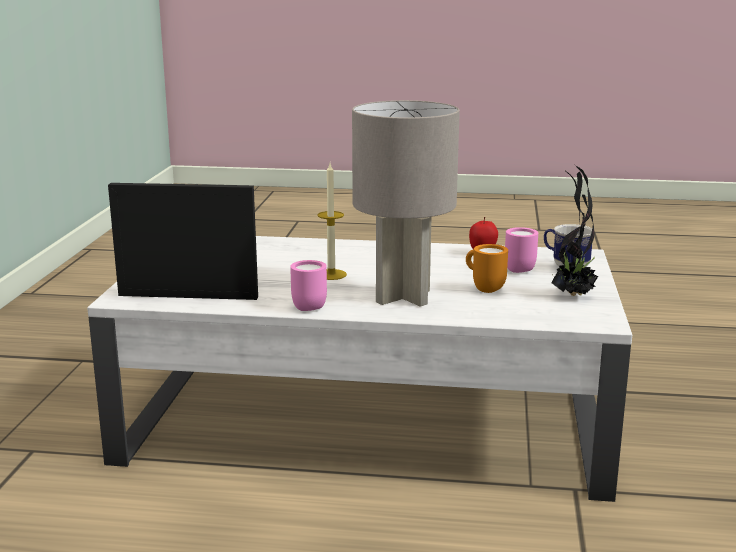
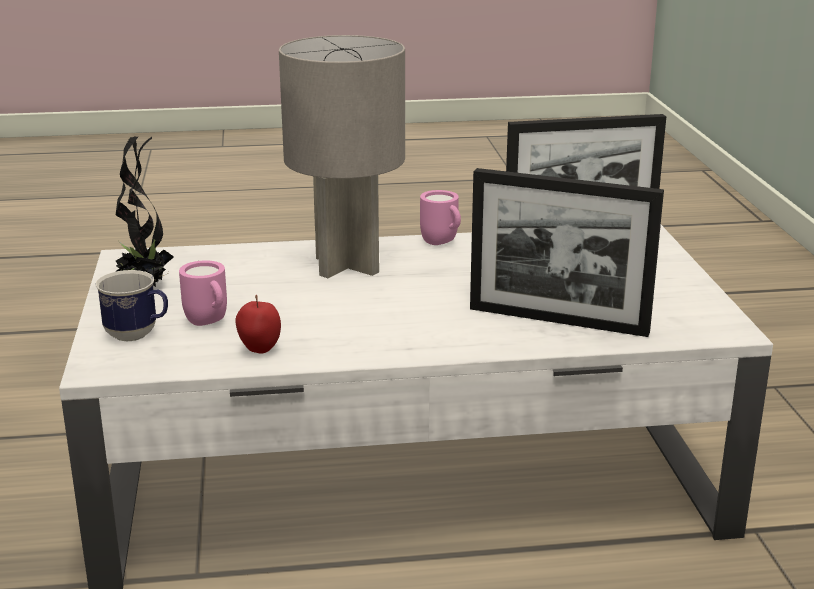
camera: 165 degrees right, 5 degrees up
(281, 251) = (558, 320): none -> picture frame
(331, 274) = (451, 286): candle -> none
(484, 289) = (253, 286): orange mug -> none

